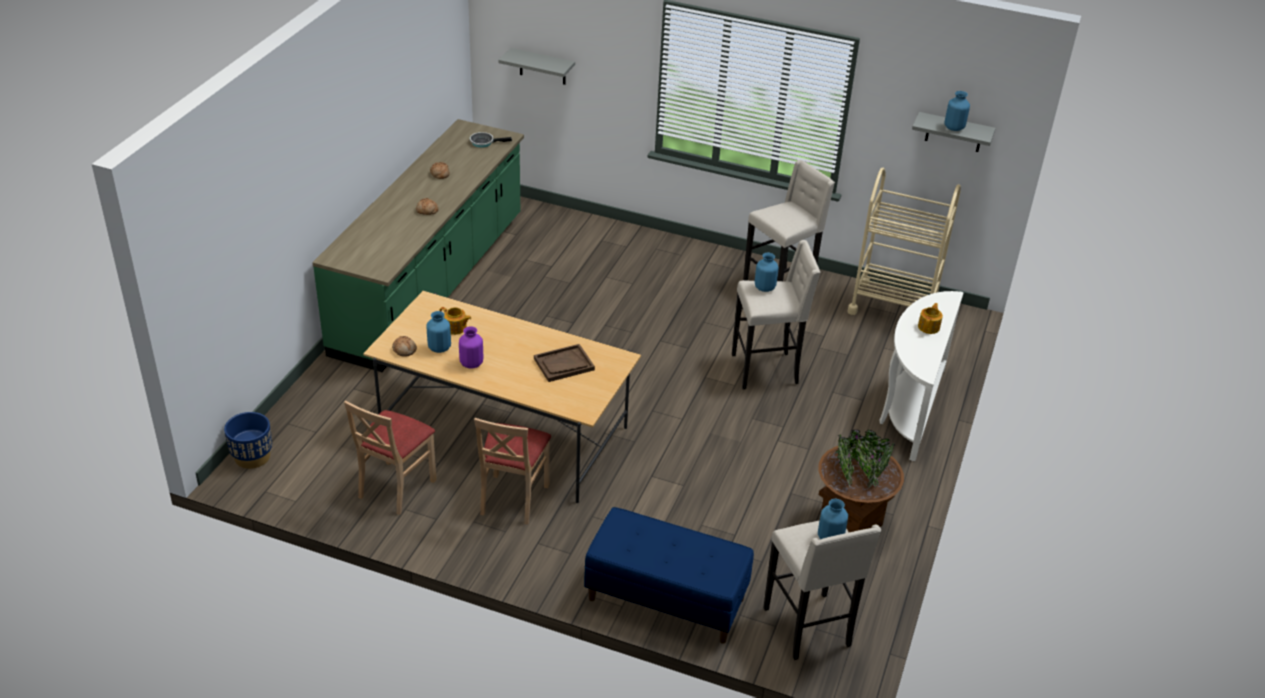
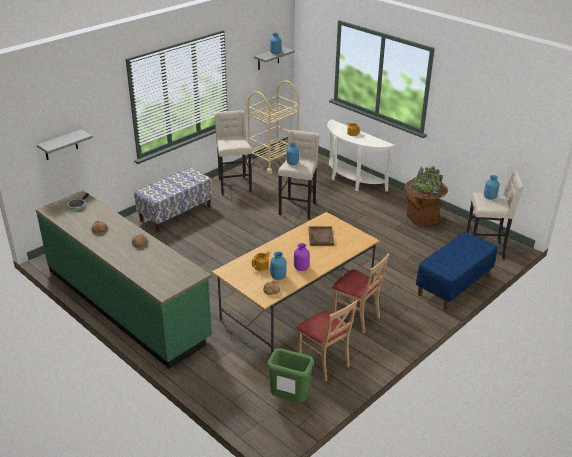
camera: 65 degrees left, 5 degrees down
(252, 457) = (257, 426): blue planter -> none
(308, 472) = (289, 400): none -> green trash can
(660, 258) = (175, 213): none -> bench

